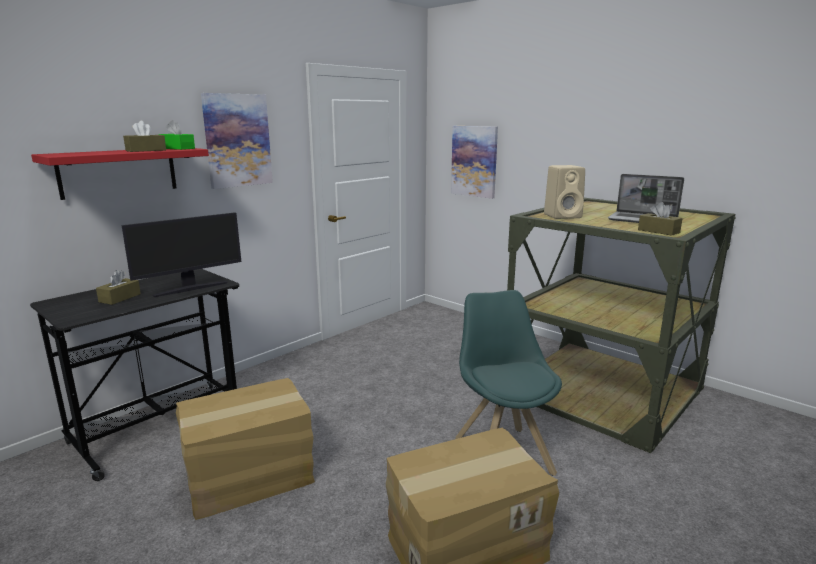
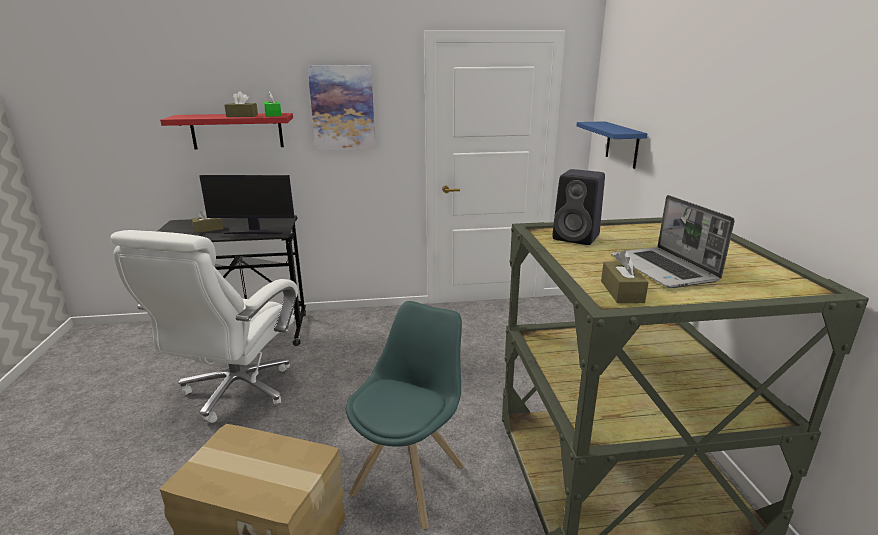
camera: 40 degrees right, 5 degrees up
(249, 477) = (235, 394): cardboard box -> white office chair
(474, 161) = (622, 144): picture -> blue shelf
(563, 216) = (577, 238): beige speaker -> black speaker

